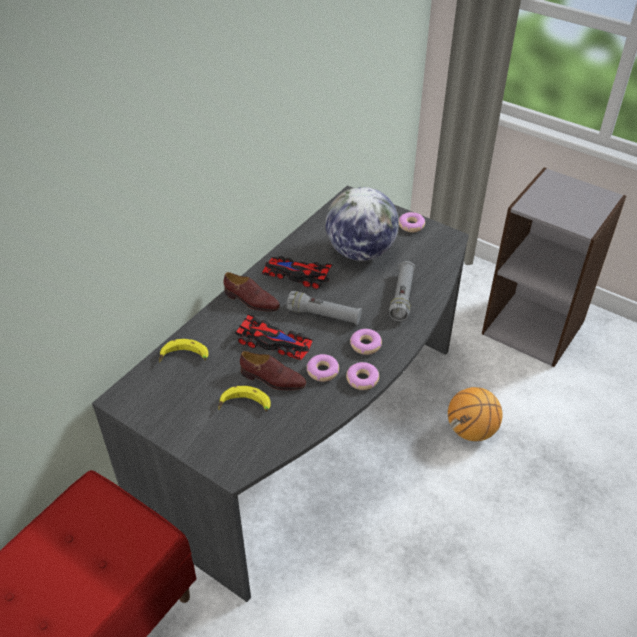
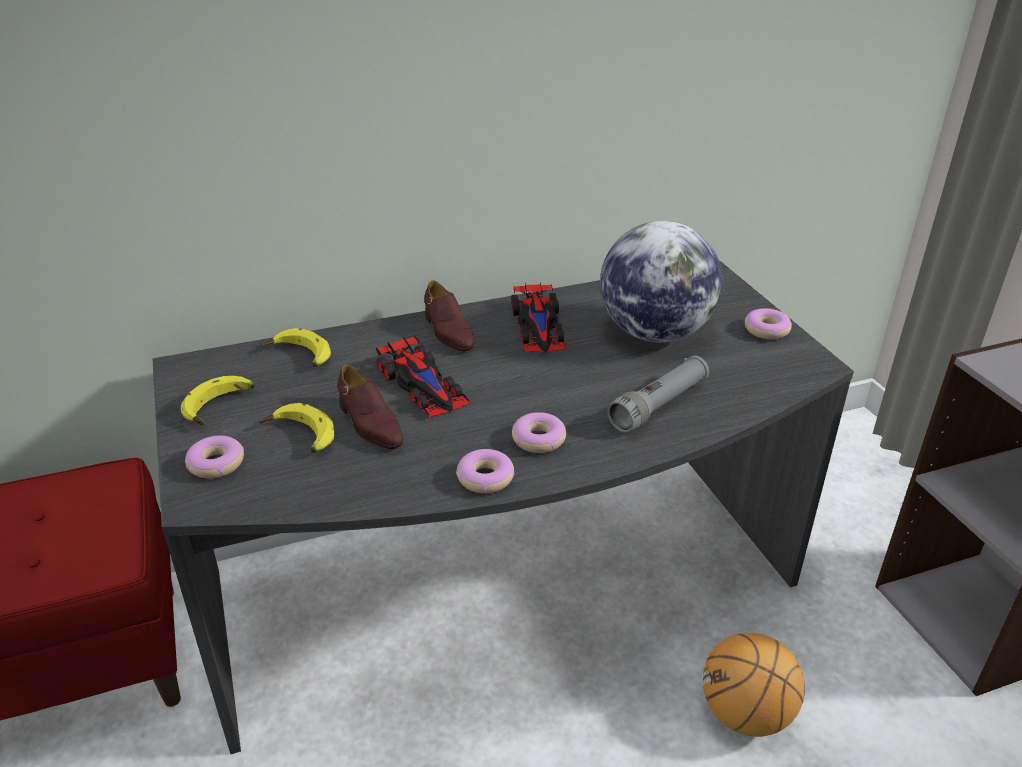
camera: 35 degrees right, 10 degrees down
(178, 412) = (221, 408): none -> banana
(296, 274) = (538, 326): toy car -> toy car turned 150 degrees counterclockwise
(322, 371) = (443, 443): donut -> donut (216, 464)
(324, 315) = (521, 382): grey flashlight -> none

